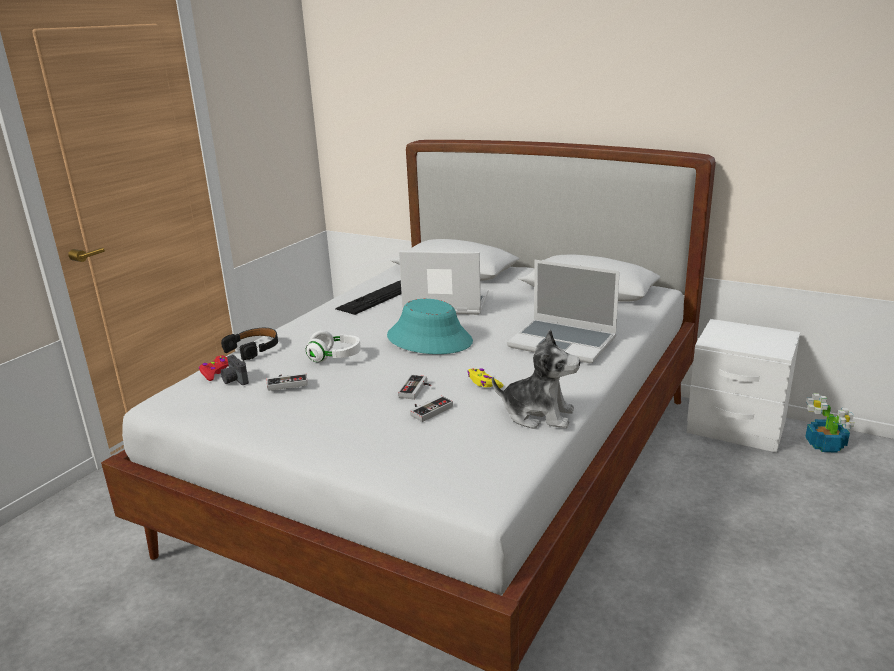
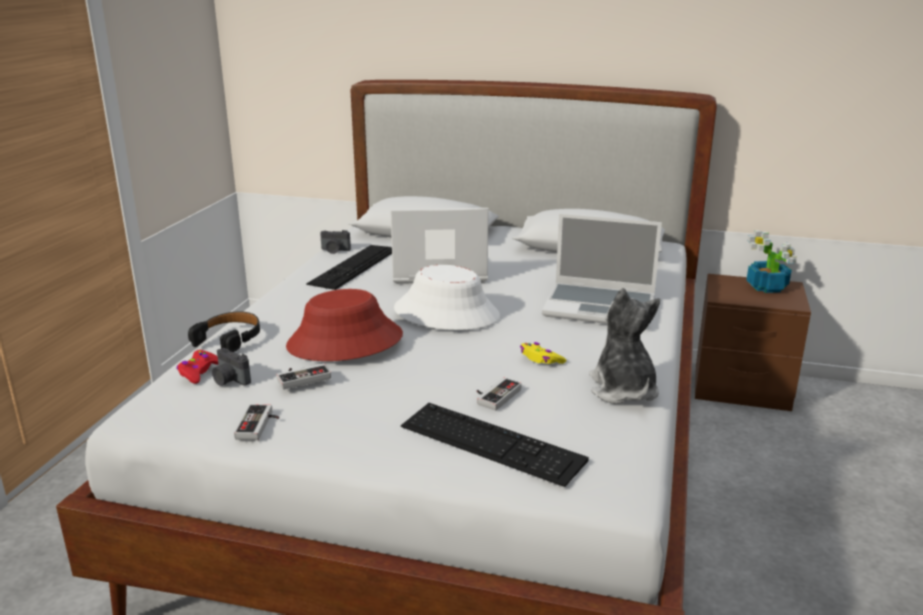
camera: 15 degrees left, 0 degrees up
(335, 357) = (345, 342): white headphones -> red hat
(373, 282) = (334, 250): none -> camera
(401, 447) = (491, 443): none -> keyboard
(417, 390) = (466, 373): game controller -> game controller (260, 425)
(429, 339) = (446, 313): turquoise hat -> white hat
(538, 414) = (623, 390): plush toy -> plush toy turned 105 degrees counterclockwise
(736, 427) = (741, 388): white nightstand -> brown nightstand
(826, 445) = (834, 399): potted plant -> potted plant (767, 287)

